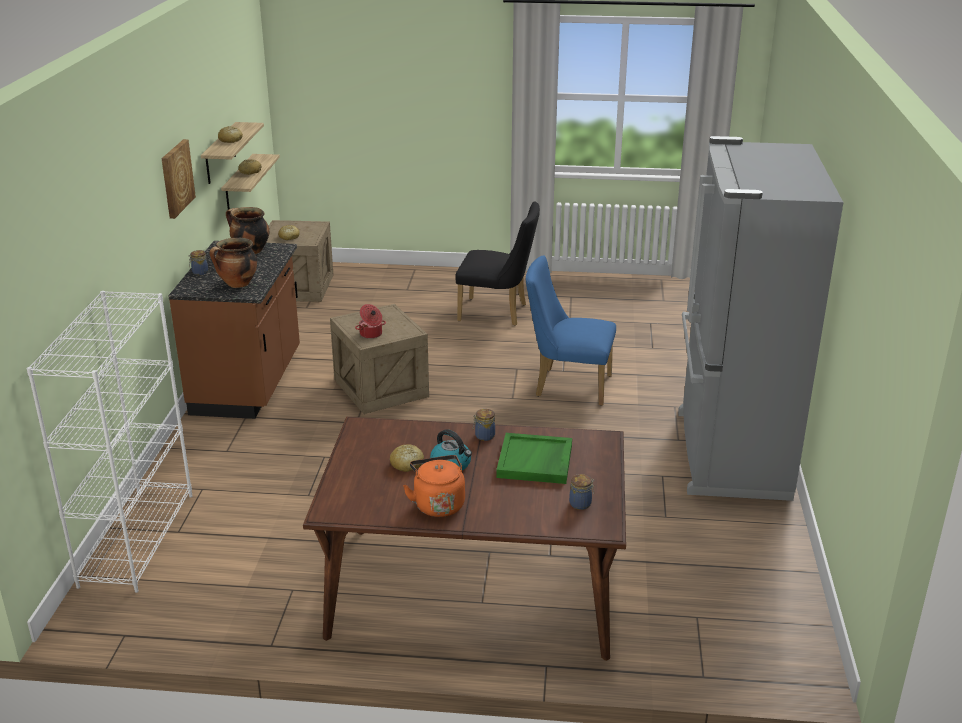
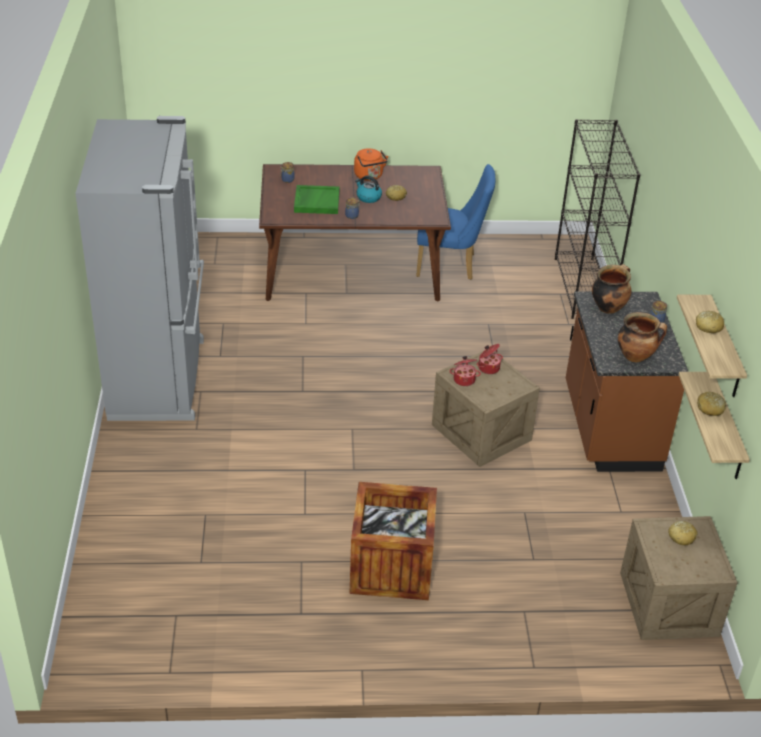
camera: 170 degrees right, 10 degrees up
(137, 538) = (583, 288): white bookcase -> black bookcase
(176, 178) = (692, 252): picture -> none
(401, 326) = (464, 379): none -> cooking pot
(498, 313) = (391, 567): black chair -> crate
(567, 385) = (300, 449): blue chair -> blue chair (450, 265)

